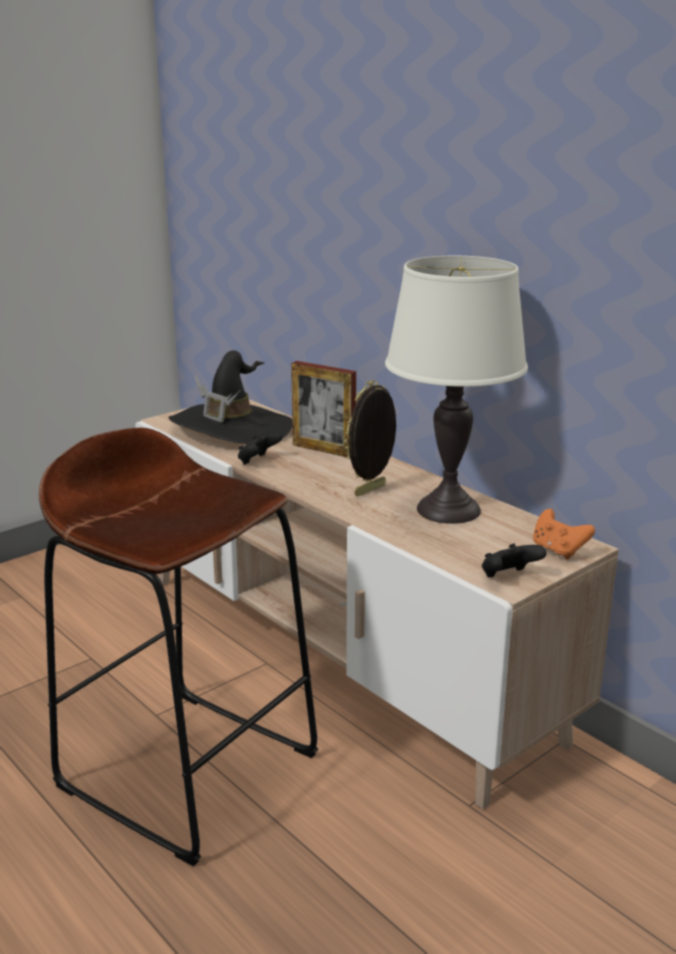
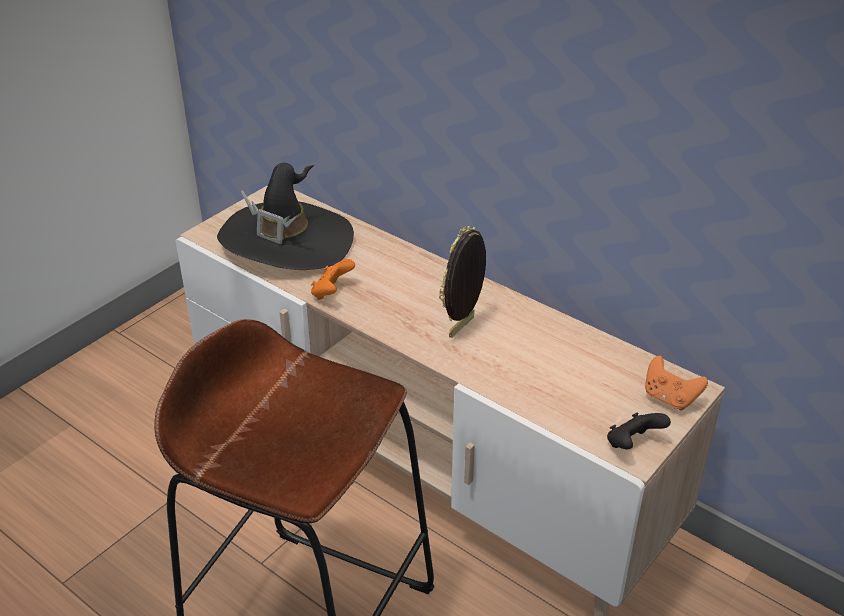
camera: 10 degrees left, 15 degrees up
(258, 461) = (332, 293): black game controller -> orange game controller
(323, 450) = (395, 266): picture frame -> none
(448, 510) = (548, 349): white table lamp -> none

